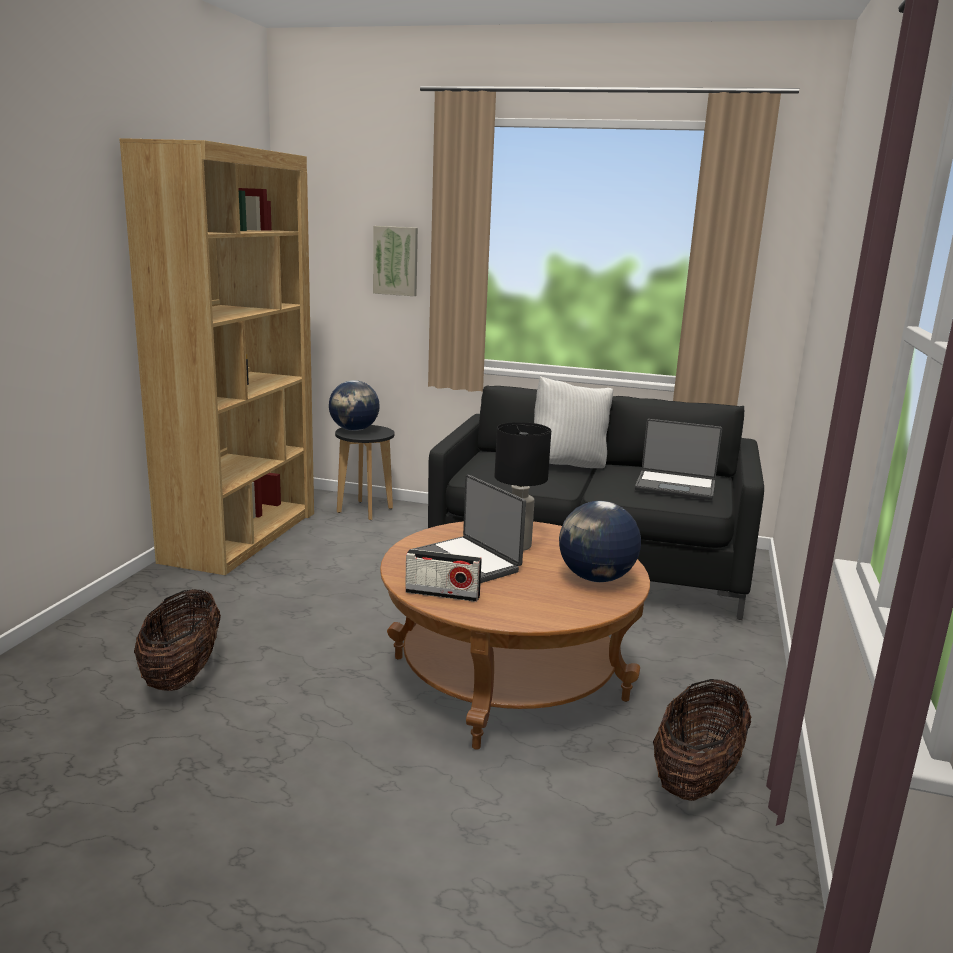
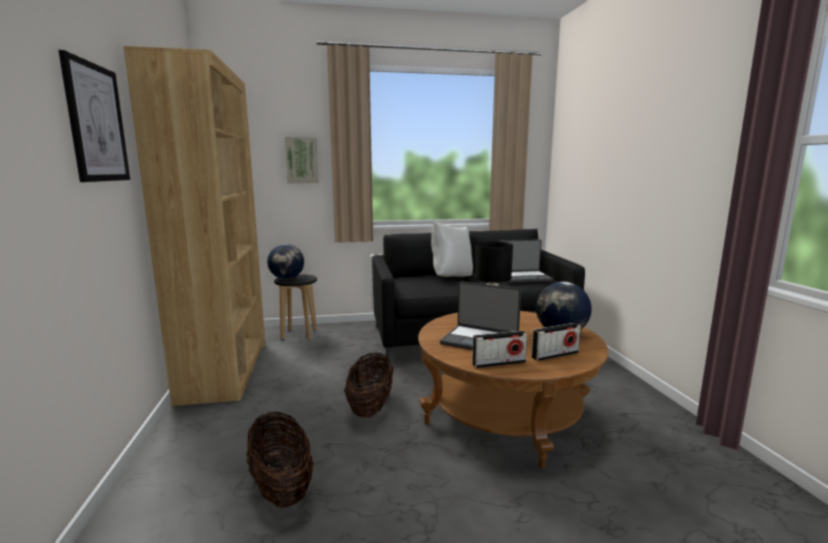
camera: 25 degrees left, 5 degrees down
(66, 237) = (96, 123): none -> picture
(532, 603) = (555, 355): none -> radio
(696, 777) = (666, 441): basket -> basket (370, 407)

